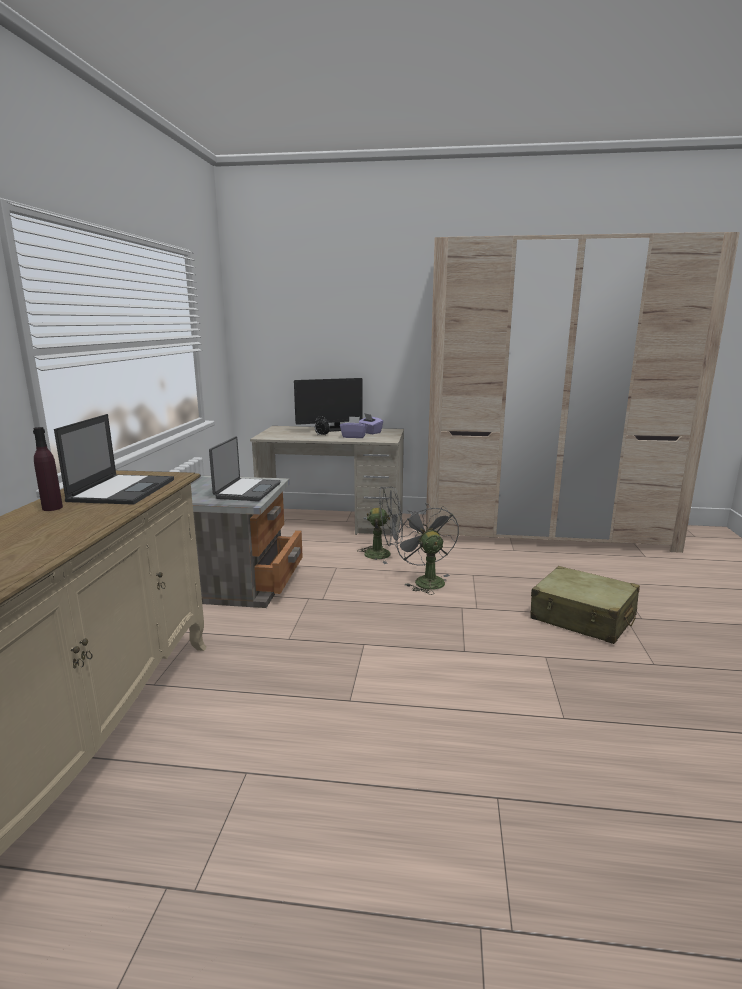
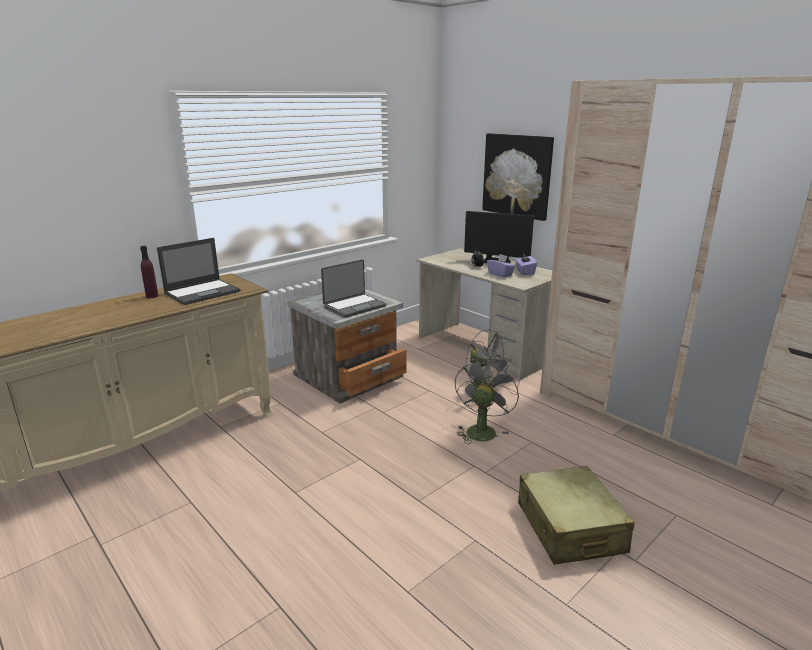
camera: 40 degrees right, 5 degrees up
(334, 341) = (517, 175): none -> picture

